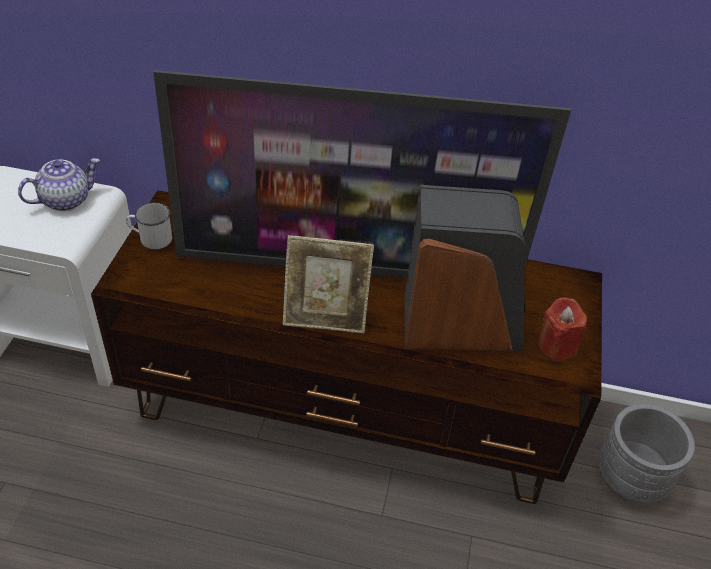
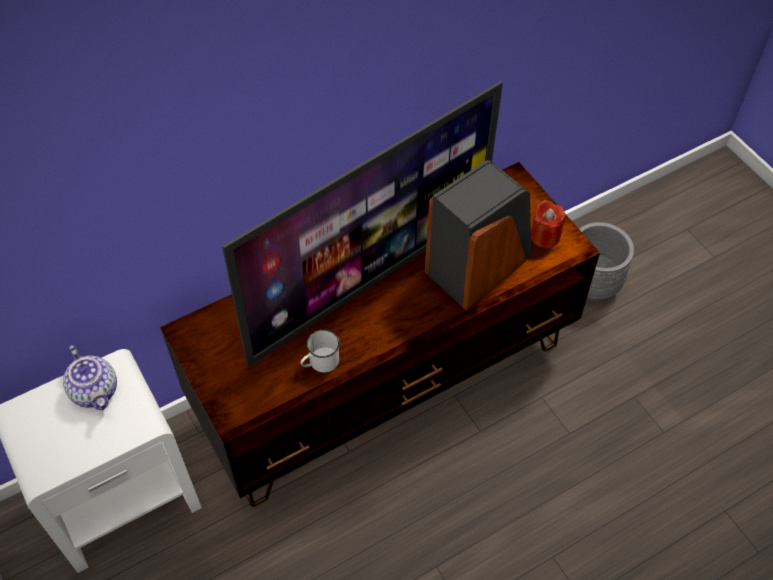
camera: 40 degrees left, 10 degrees up
(66, 200) = (96, 391): teapot -> teapot turned 135 degrees clockwise
(151, 238) = (209, 368): white mug -> white mug (320, 363)
(325, 318) = (397, 329): picture frame -> none

